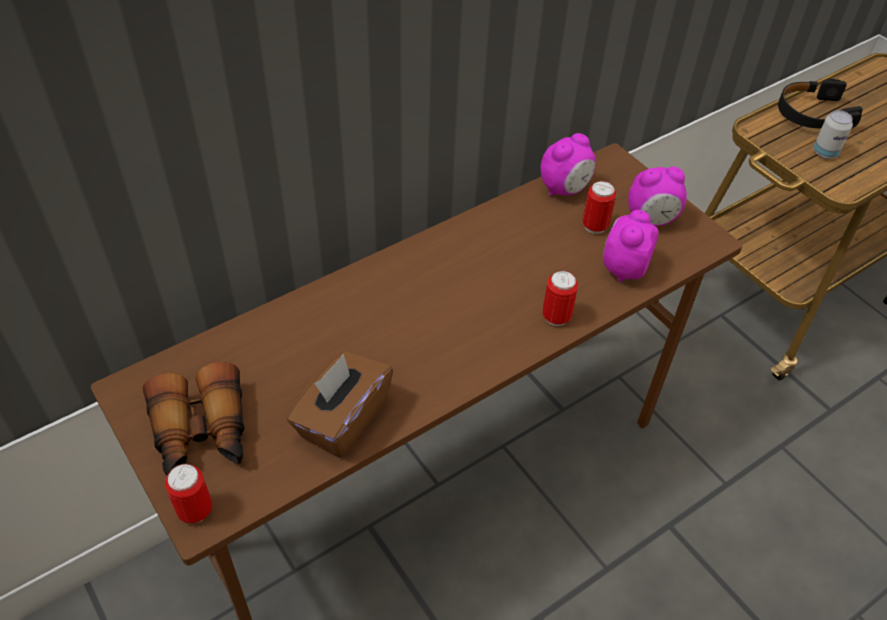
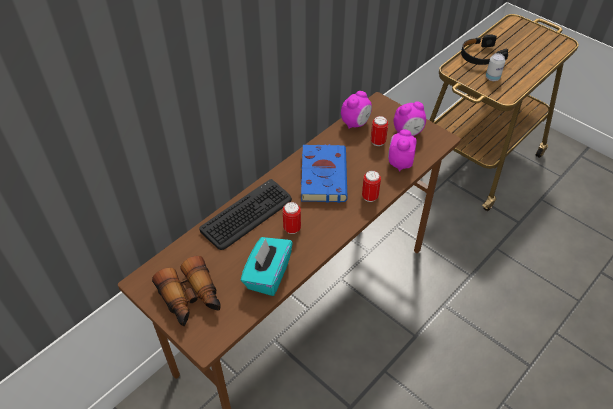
camera: 10 degrees left, 0 degrees up
(195, 510) = (201, 340): can -> can (292, 228)
(338, 310) = (247, 215): none -> keyboard
(342, 419) = (267, 275): brown tissue box -> turquoise tissue box
(485, 265) = (323, 175): none -> blue book

